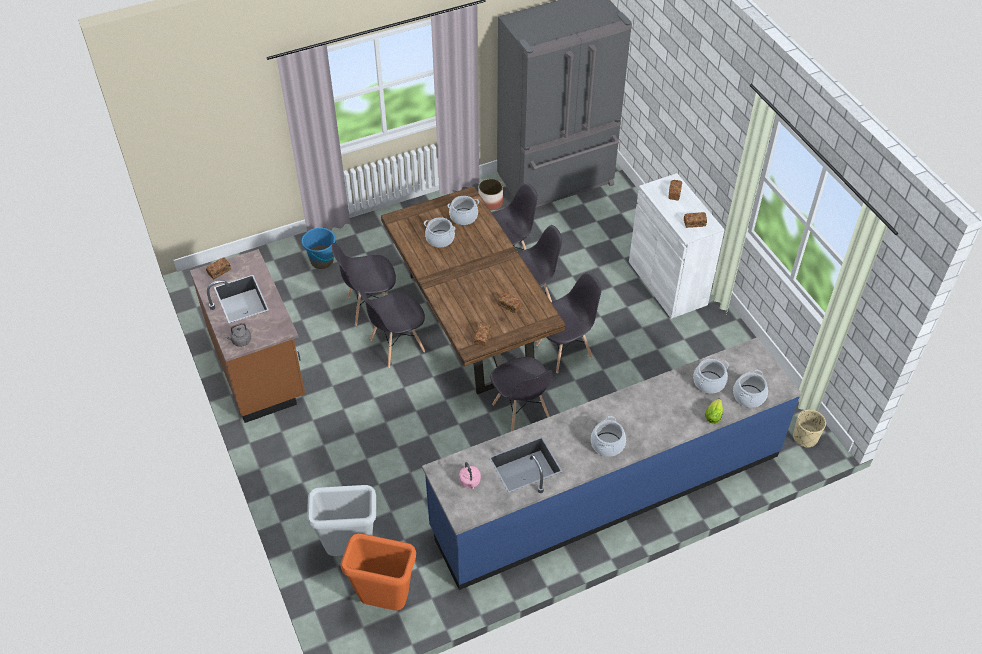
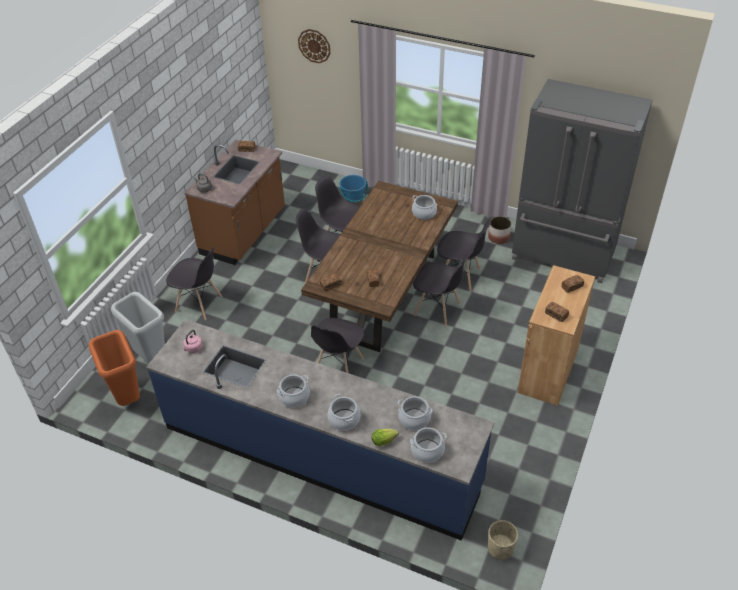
camera: 50 degrees right, 5 degrees down
(212, 110) = (314, 46): none -> wall clock
(440, 239) = (391, 216): cooking pot -> cooking pot (344, 420)
(564, 351) = (417, 355): grey chair -> grey chair (199, 304)
(667, 283) = (548, 369): white cabinet -> brown cabinet

